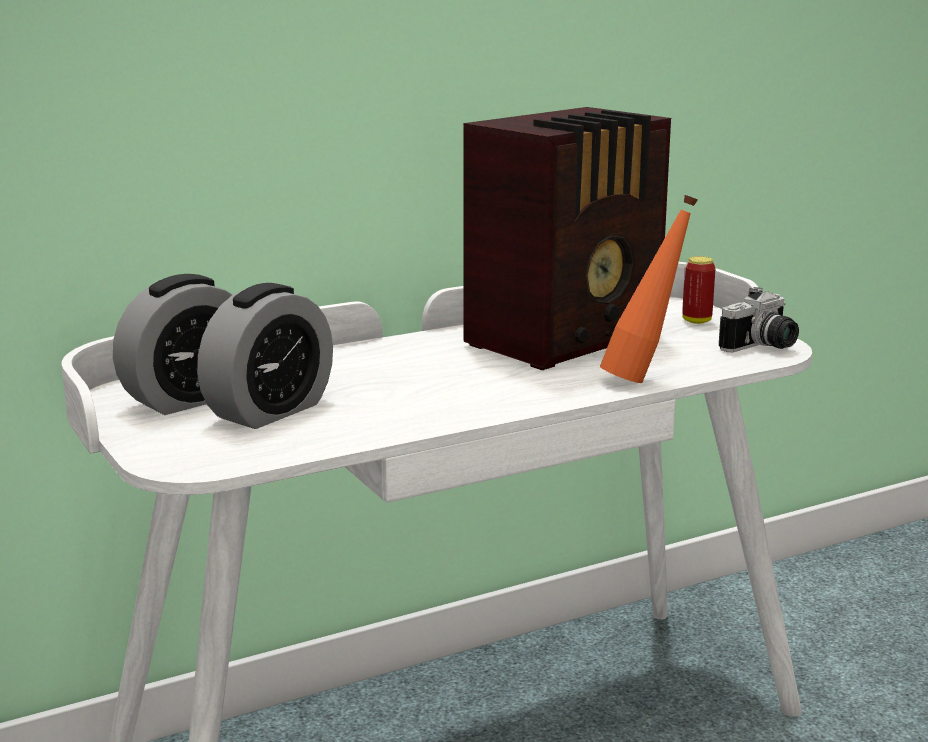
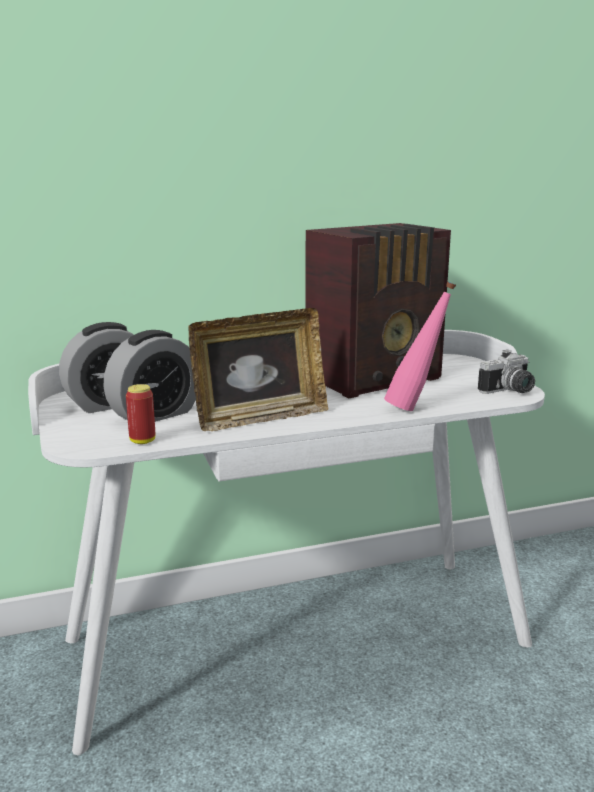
camera: 10 degrees right, 0 degrees up
(429, 406) = (260, 418): none -> picture frame
(644, 379) = (416, 408): orange bottle -> pink bottle
(696, 321) = (470, 371): can -> can (142, 441)

